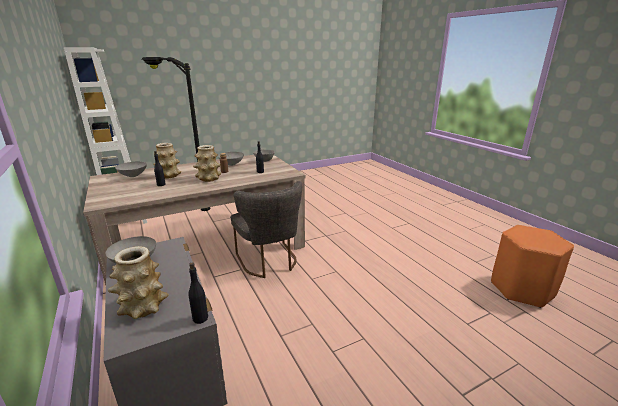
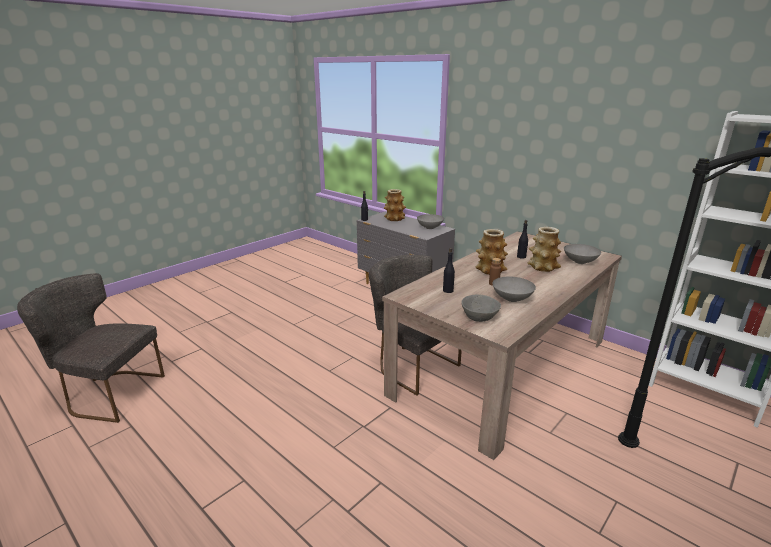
camera: 160 degrees right, 0 degrees up
(522, 289) = (108, 394): orange stool -> grey chair

